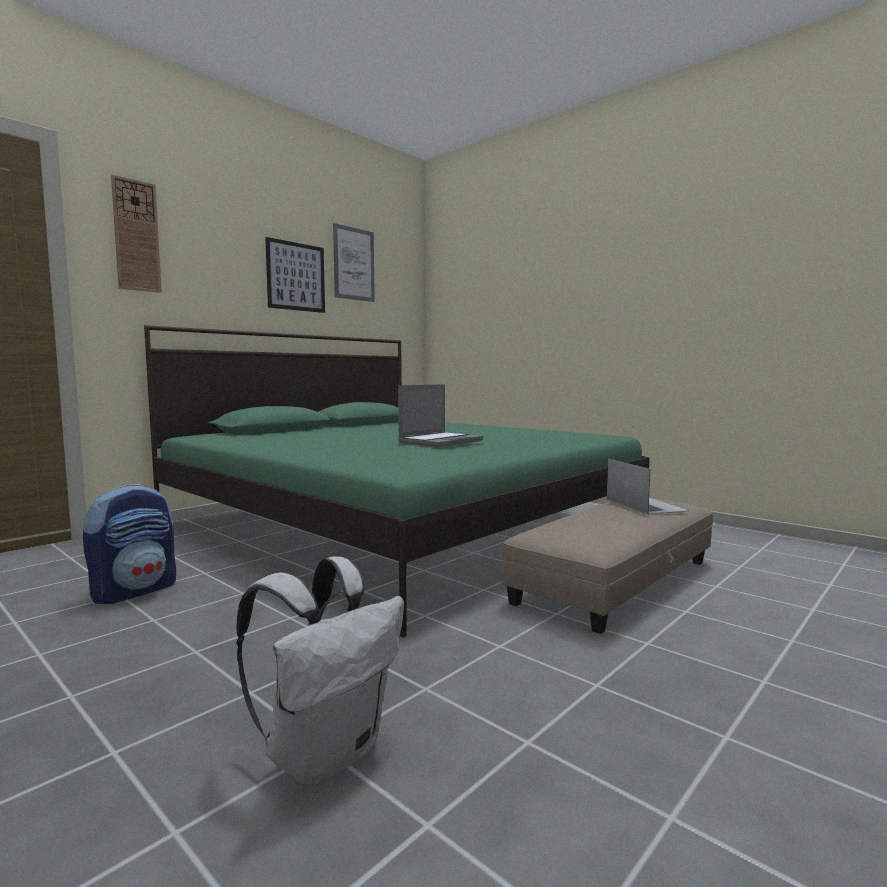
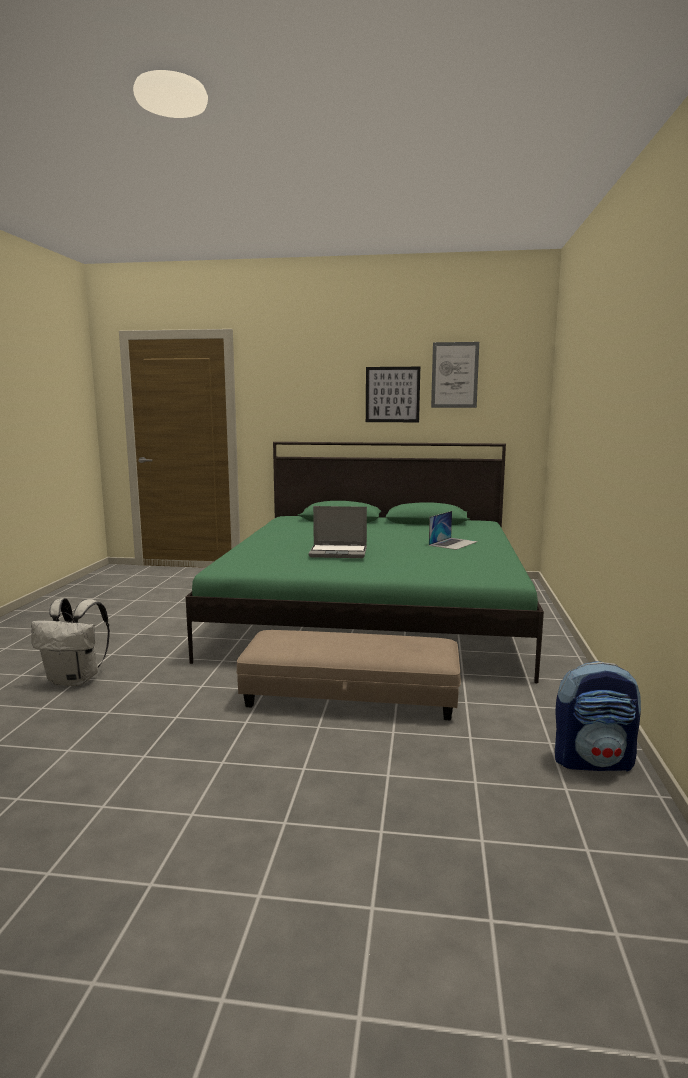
camera: 55 degrees right, 5 degrees up
(135, 591) = (185, 602): backpack -> backpack (593, 761)
(136, 236) = (273, 383): wall clock -> none
(645, 505) = (403, 645): laptop -> laptop (453, 543)

